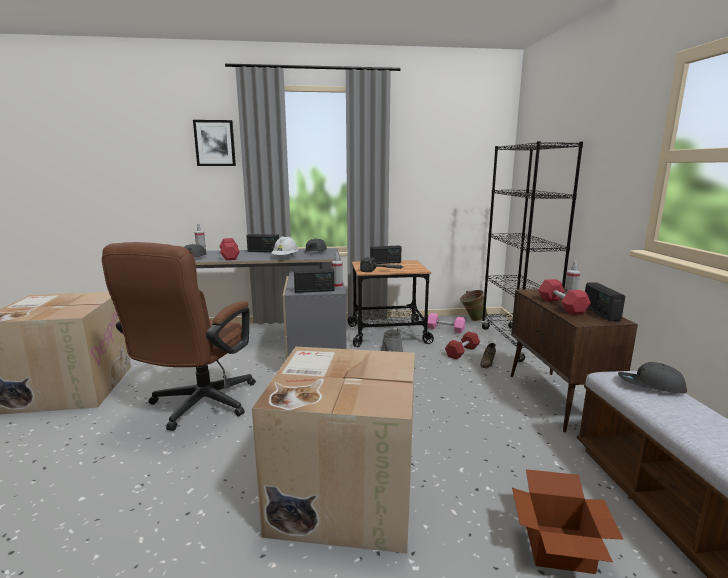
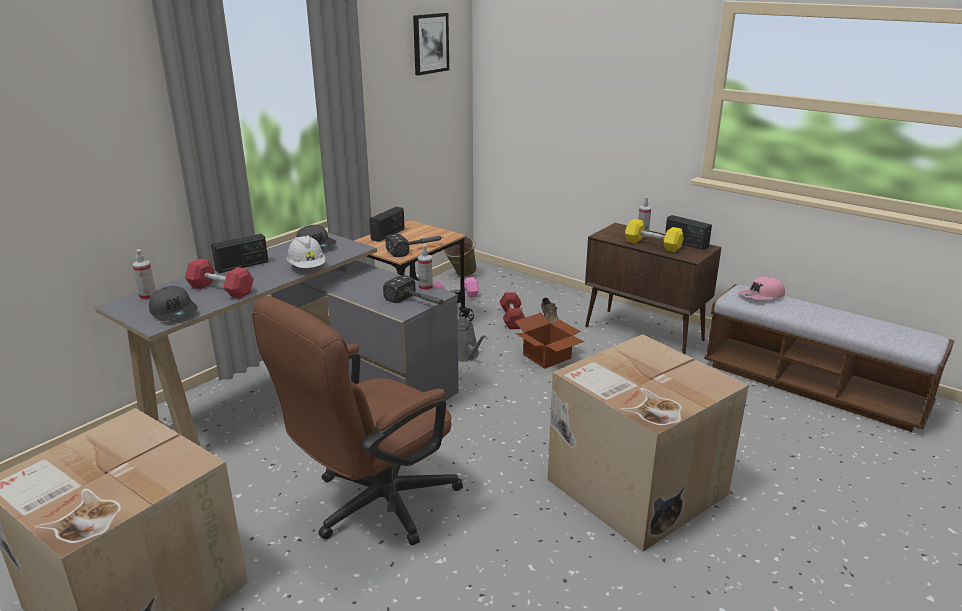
camera: 45 degrees left, 10 degrees up
(197, 406) = (372, 506): brown office chair -> brown office chair turned 75 degrees clockwise
(215, 143) = (110, 98): picture -> picture (430, 43)
(314, 290) = (418, 303): radio -> hammer
(515, 343) = (539, 289): black bookcase -> none
(557, 548) = (782, 438): cardboard box -> cardboard box (547, 357)
(561, 306) = (652, 245): red dumbbell -> yellow dumbbell
(650, 386) = (761, 296): grey cap -> pink cap

